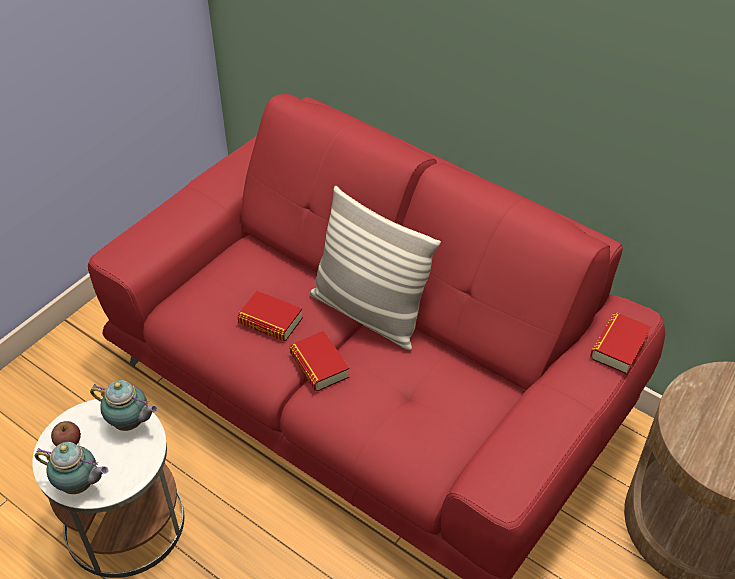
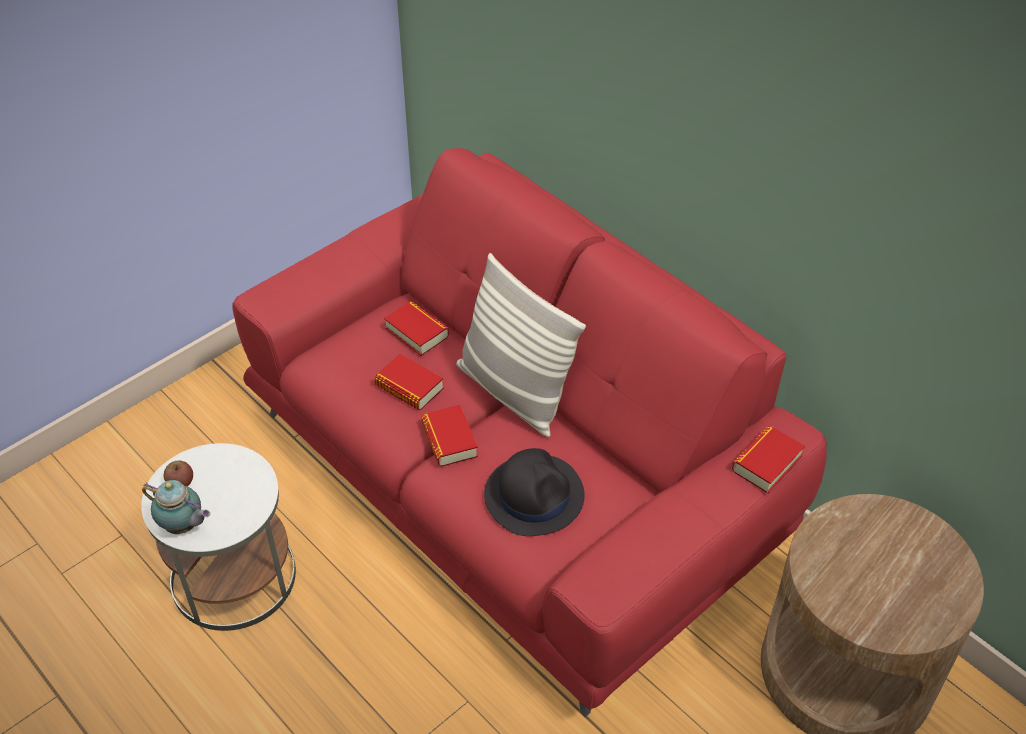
camera: 10 degrees right, 0 degrees up
(130, 423) = (245, 472): teapot -> none
(266, 269) = (417, 332): none -> book
(410, 406) = (534, 495): none -> black hat

